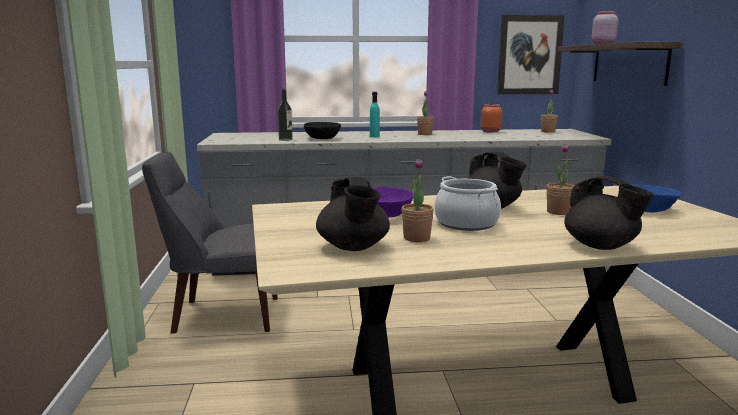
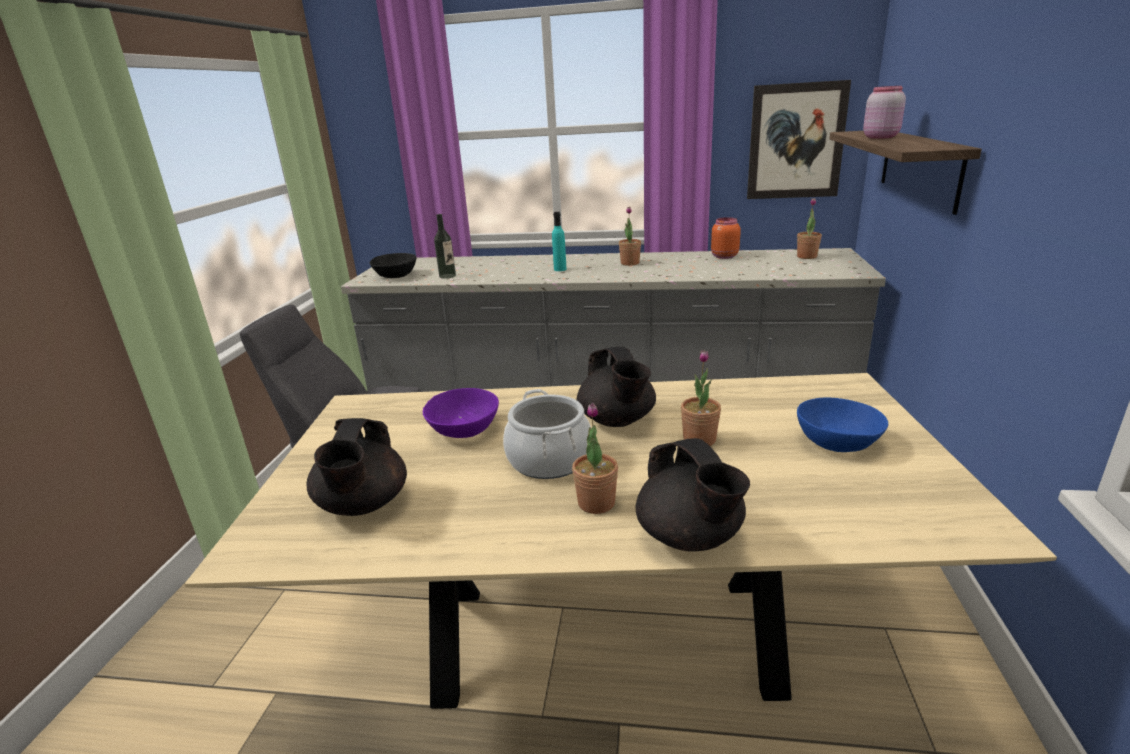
camera: 15 degrees right, 10 degrees up
(323, 138) = (493, 273): black bowl -> black bowl (396, 276)
(416, 238) = (457, 490): potted plant -> potted plant (596, 503)

